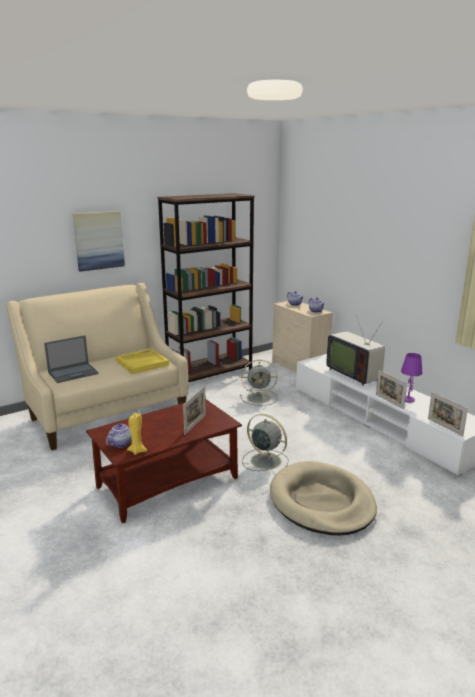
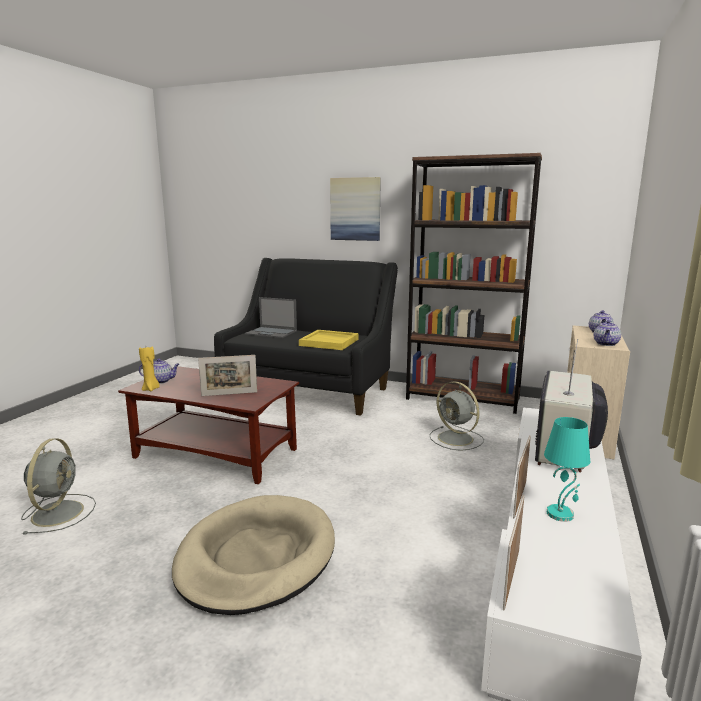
camera: 55 degrees right, 5 degrees down
(106, 412) = (309, 389): beige sofa -> black sofa
(264, 460) = (314, 487): grey fan -> grey fan (59, 512)
(408, 399) = (560, 514): purple table lamp -> turquoise table lamp

